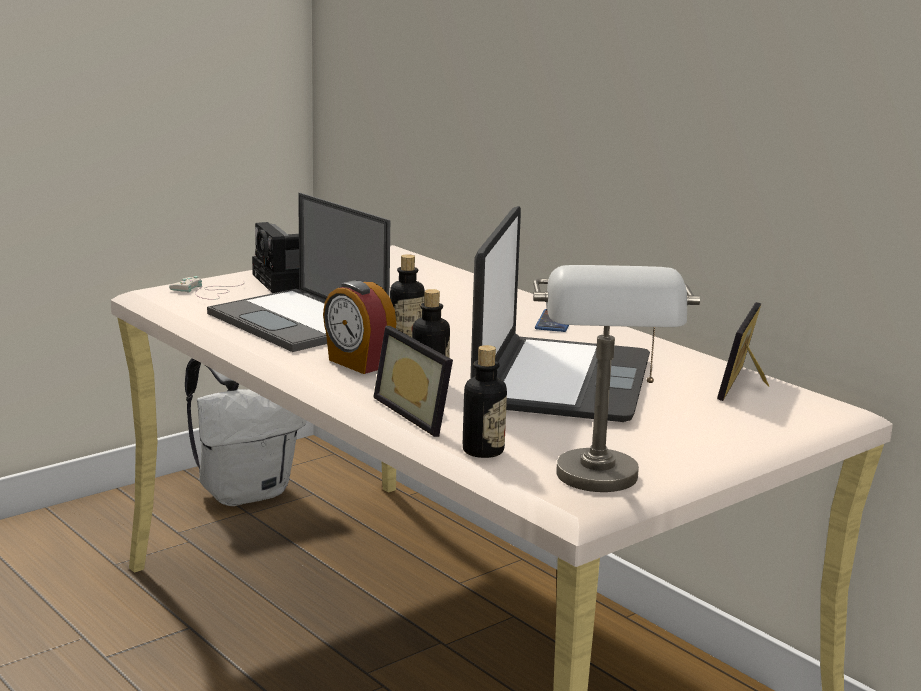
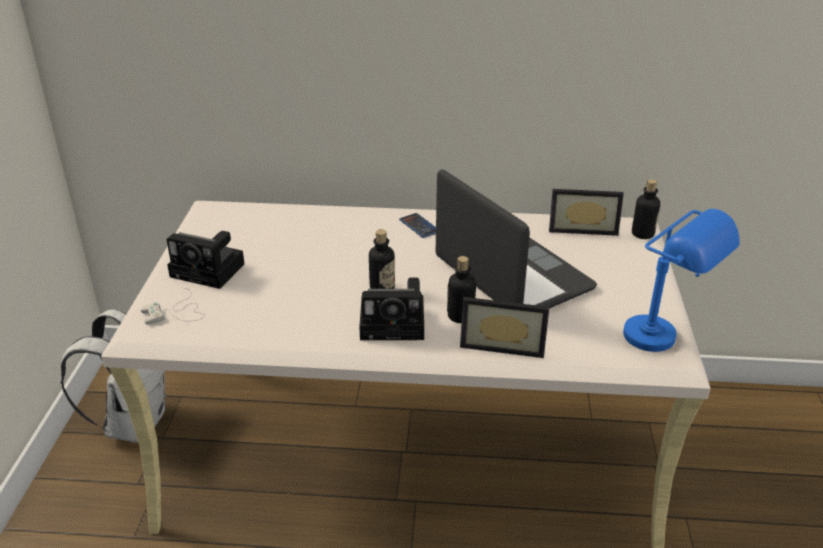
camera: 45 degrees left, 15 degrees up
(299, 321) = (291, 306): laptop -> none
(358, 363) = (395, 323): alarm clock -> camera
(483, 451) = (580, 353): bottle -> bottle (642, 234)
(603, 487) = (666, 342): grey table lamp -> blue table lamp
(748, 385) = (582, 228): picture frame -> picture frame turned 60 degrees counterclockwise

